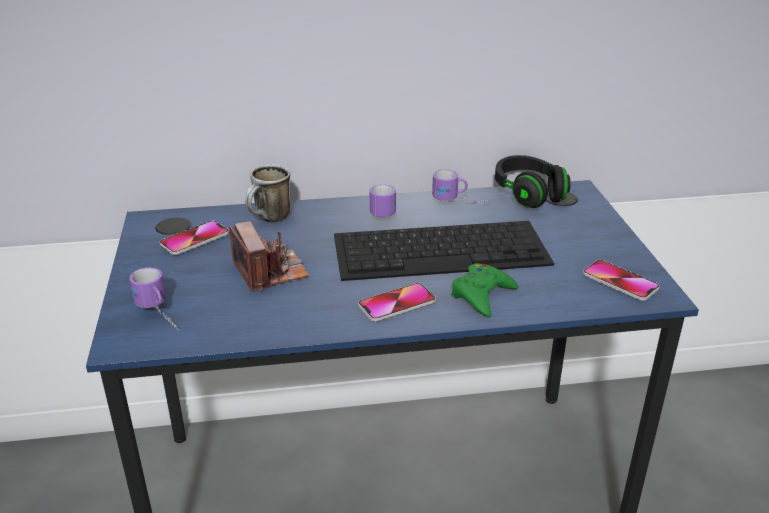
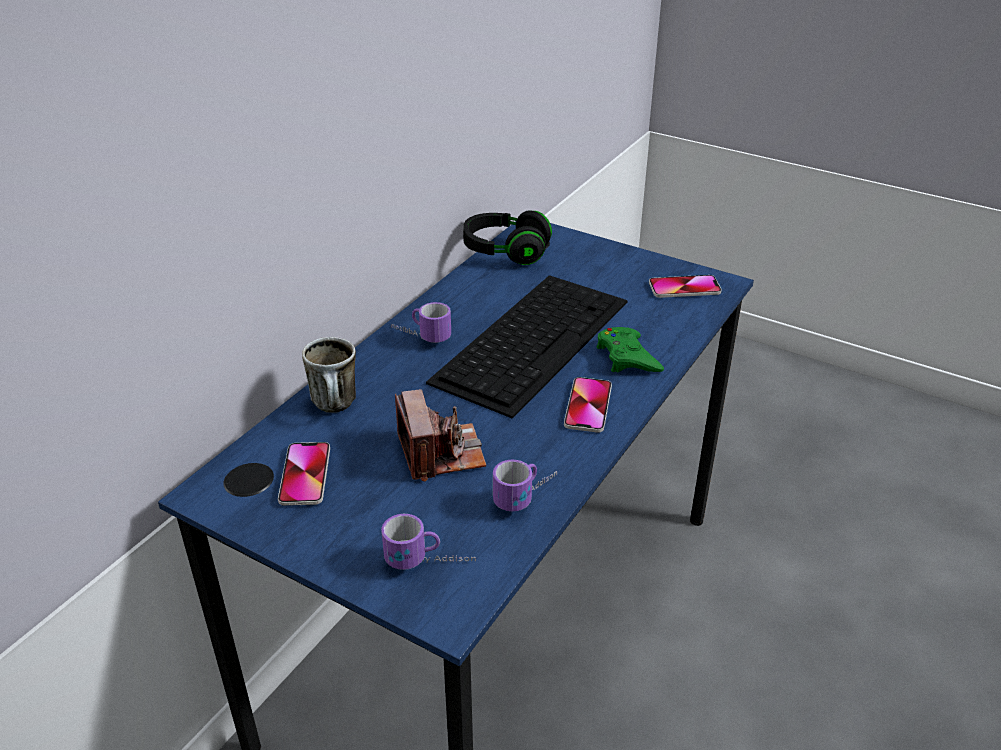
camera: 50 degrees left, 5 degrees up
(270, 272) = (441, 453): camera -> camera turned 60 degrees clockwise
(459, 203) = (469, 291): mug -> mug (528, 496)

